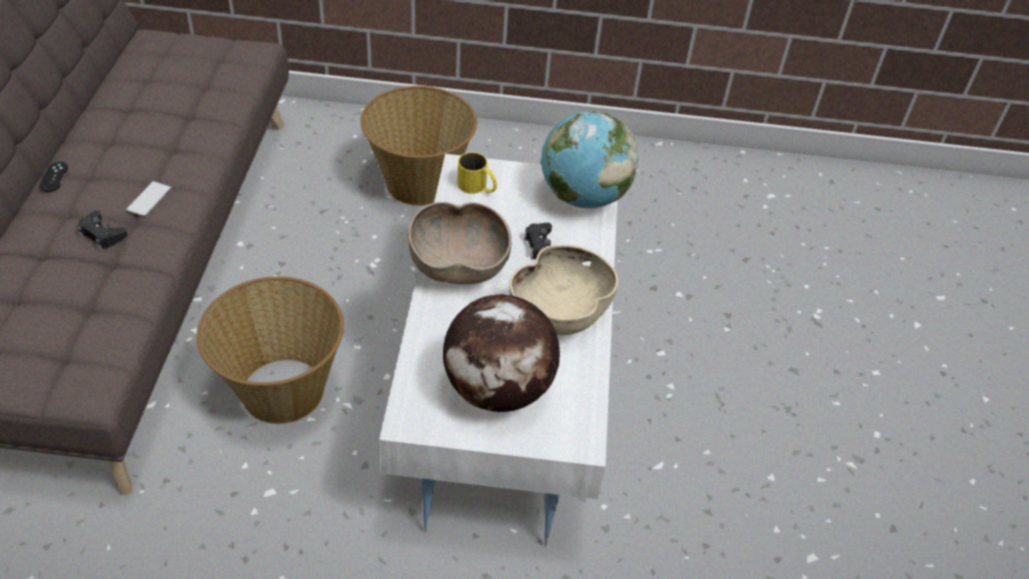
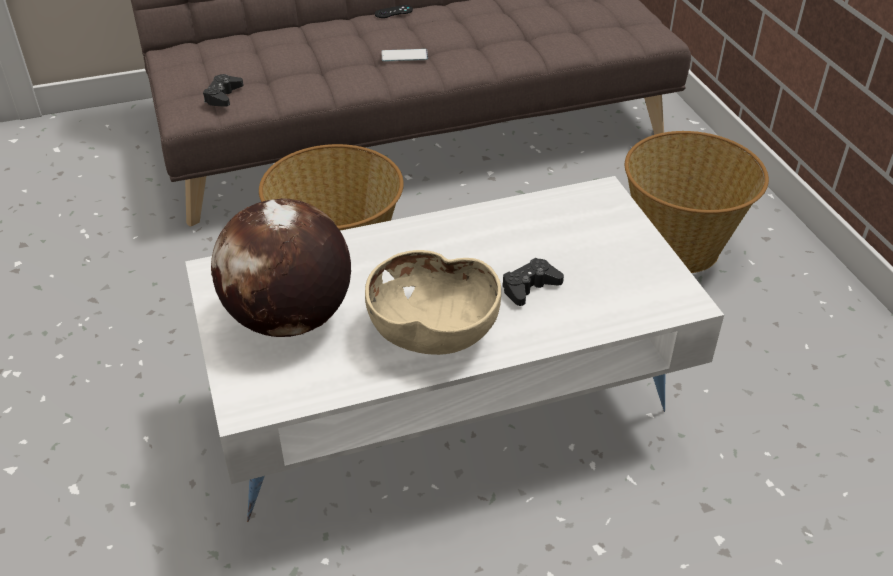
camera: 70 degrees right, 5 degrees down
(102, 234) = (346, 52): black game controller -> black game controller (223, 96)
(458, 266) = (449, 237): brown bowl -> none
(477, 187) = (583, 213): yellow mug -> none
(583, 196) = (647, 296): globe -> none

